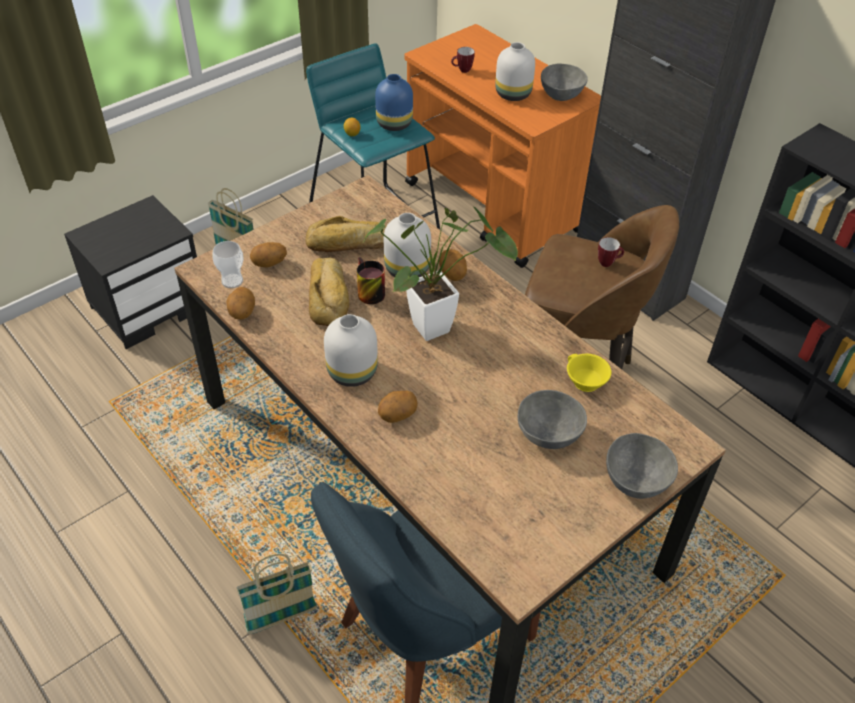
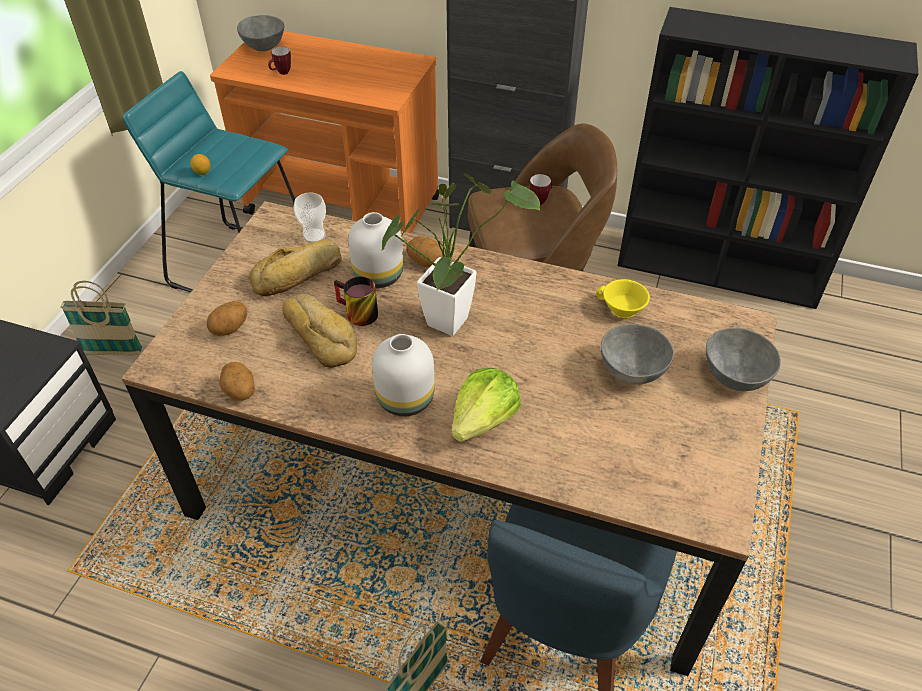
camera: 30 degrees left, 0 degrees up
(232, 281) = (201, 363): cup -> cup (314, 235)
(395, 124) = (240, 147): blue vase -> none
(397, 415) = (484, 420): potato -> lettuce
(513, 94) = (348, 79): white vase -> none
(561, 95) = (393, 66): grey bowl -> grey bowl (264, 46)

